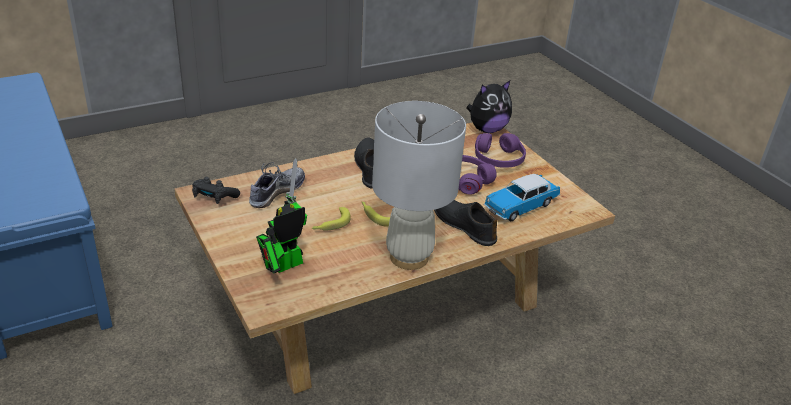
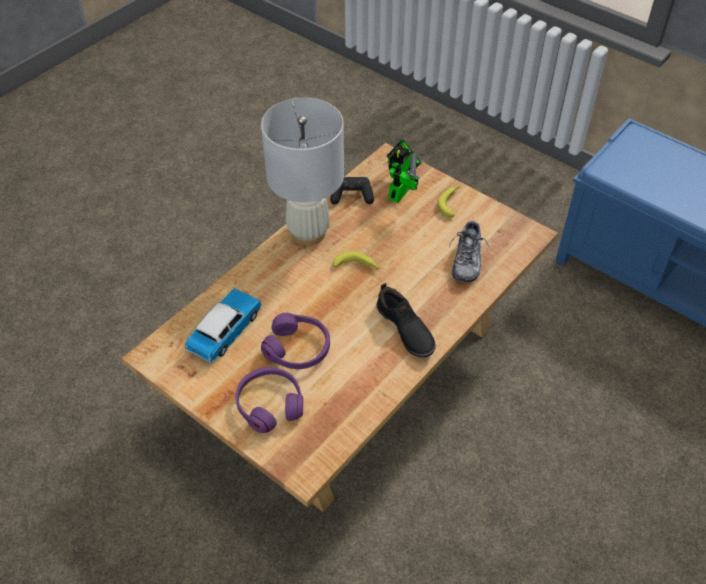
camera: 160 degrees right, 15 degrees up
(214, 197) = (514, 234): black game controller -> black game controller (352, 196)
(331, 224) = (393, 242): banana -> banana (451, 202)
(463, 223) = (276, 286): black shoe -> none
(487, 129) = (303, 465): plush toy -> none

